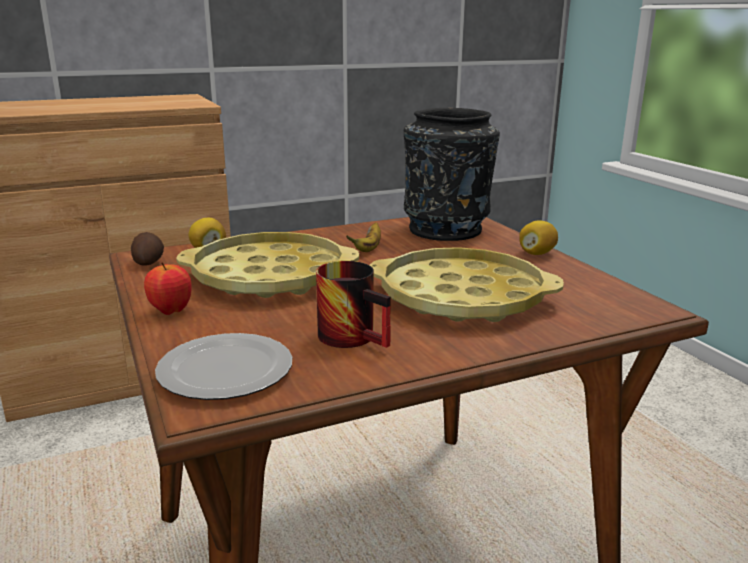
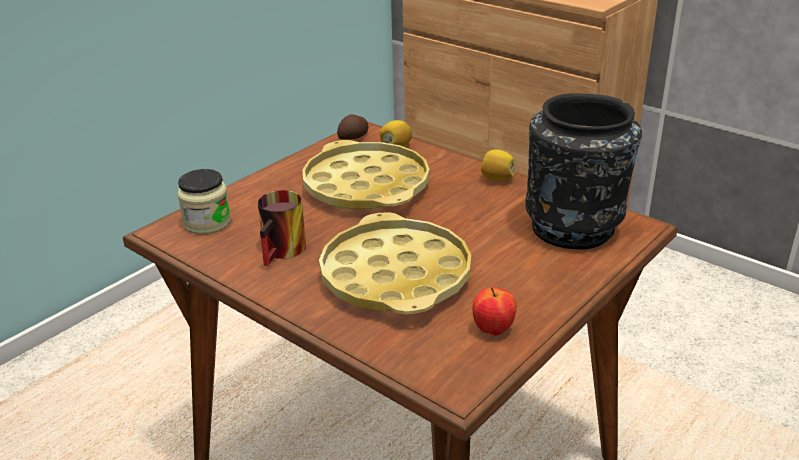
camera: 65 degrees right, 10 degrees up
(171, 311) = (278, 176): apple -> apple (493, 330)
(223, 371) = (207, 223): plate -> jar
(368, 248) = (472, 205): banana -> none
(536, 253) = (555, 294): lemon -> lemon (497, 179)

